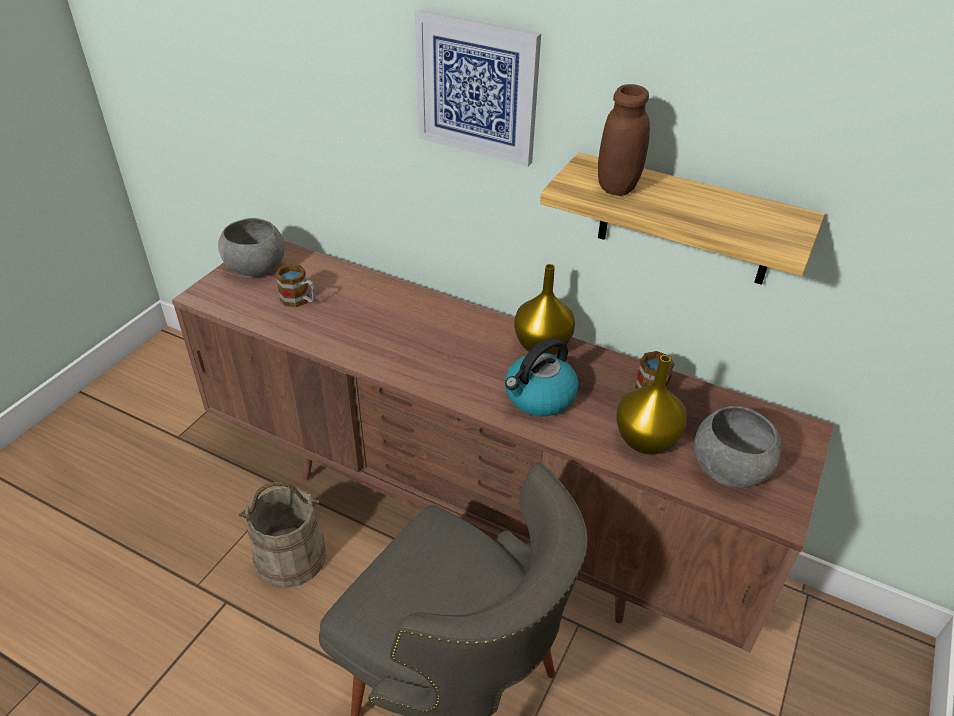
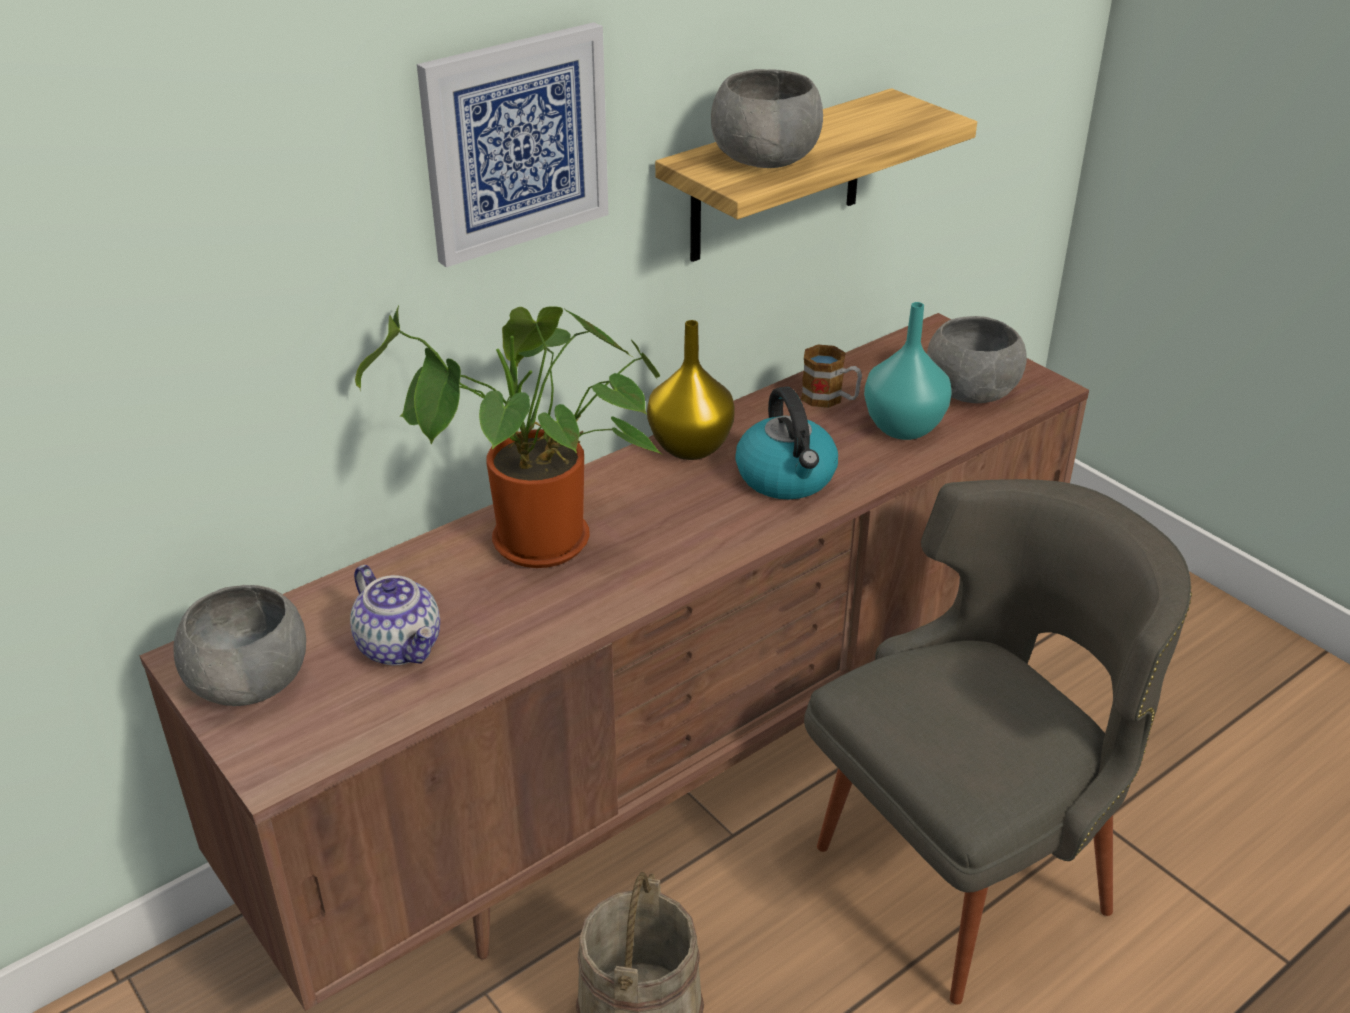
camera: 65 degrees left, 5 degrees down
(300, 300) = (401, 646): mug -> teapot
(401, 317) = (533, 548): none -> potted plant
(617, 187) = (764, 160): brown jar -> grey bowl
(647, 441) = (904, 426): yellow vase -> turquoise vase

